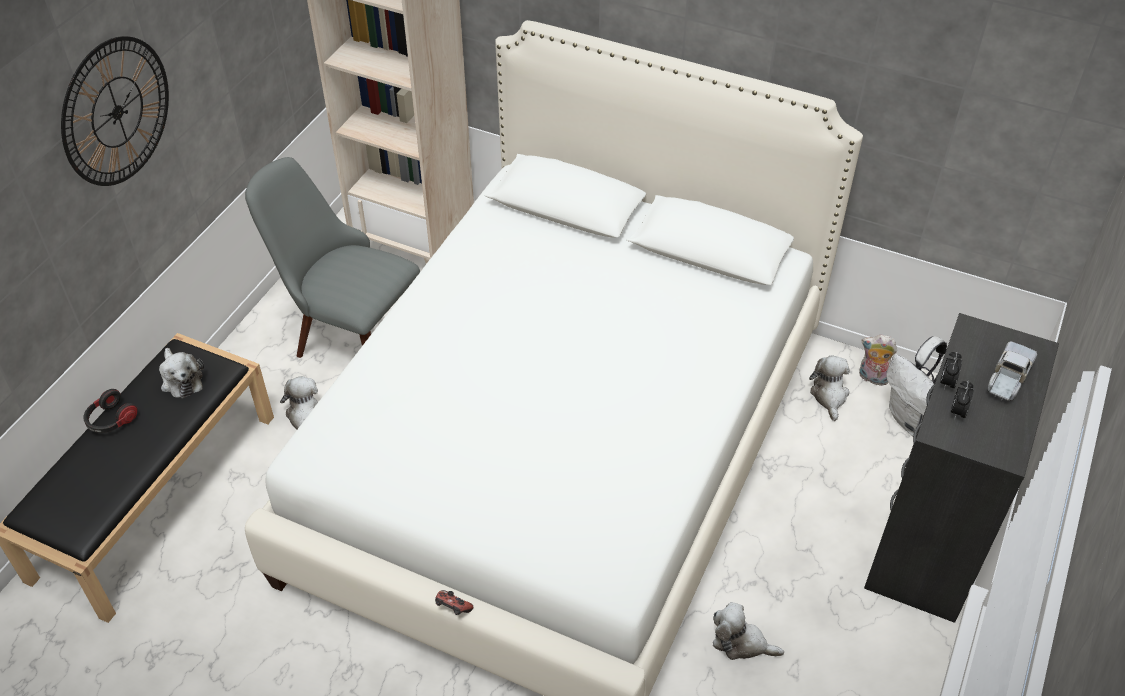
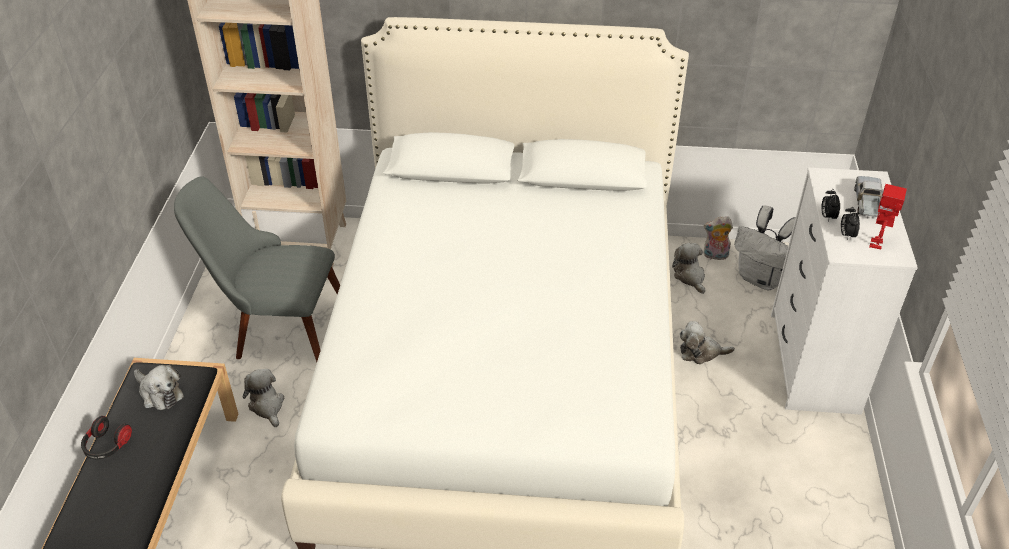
camera: 20 degrees left, 5 degrees down
(117, 112) = (63, 149): wall clock -> none
(453, 609) = (502, 509): game controller -> none
(741, 642) = (715, 477): plush toy -> plush toy (701, 352)
(927, 542) = (812, 362): black dresser -> white dresser
(989, 434) = (876, 244): none -> toy robot

